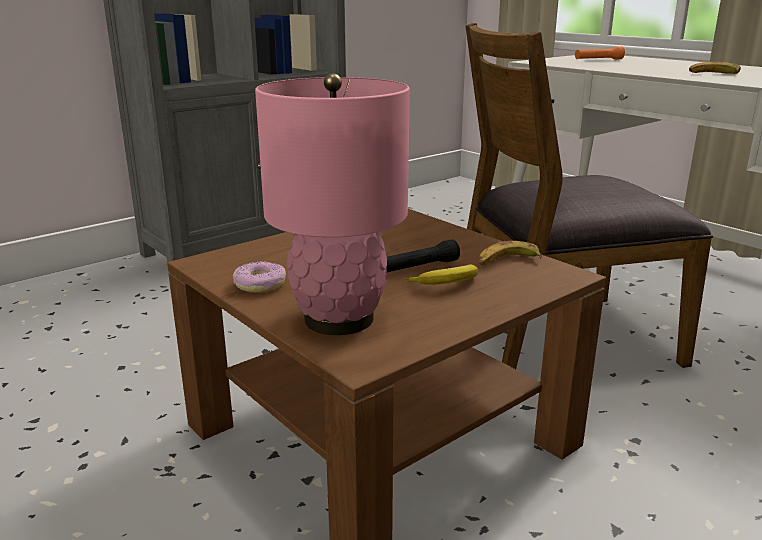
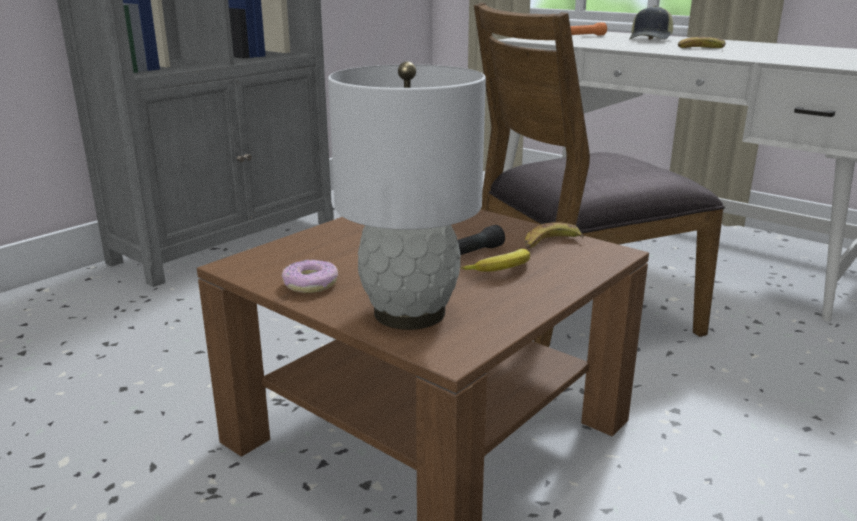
camera: 10 degrees left, 0 degrees up
(339, 318) = (409, 312): pink table lamp -> white table lamp
(667, 64) = (651, 39): none -> cap

